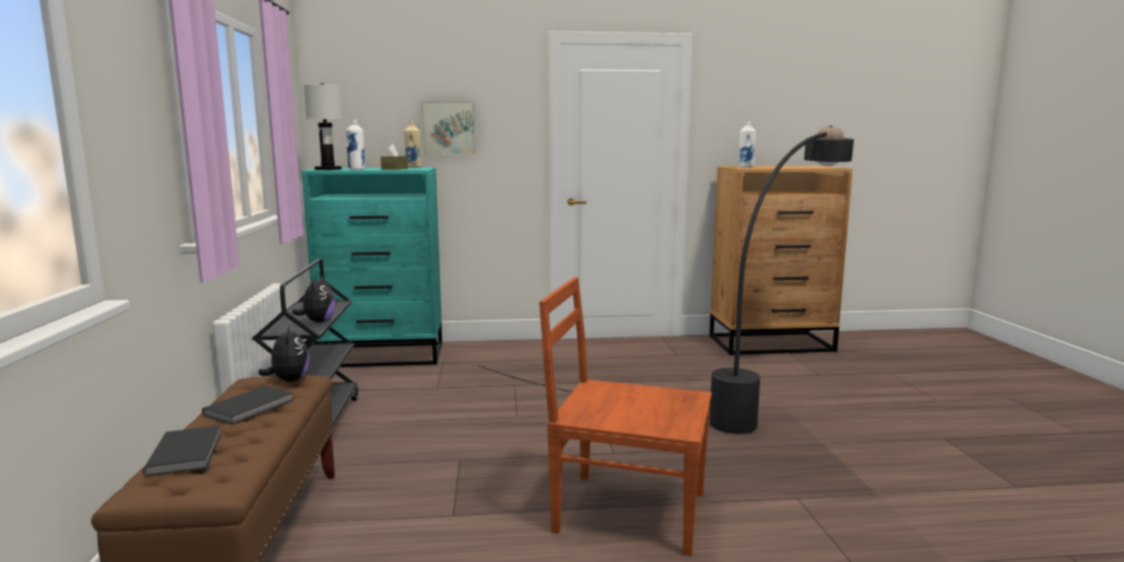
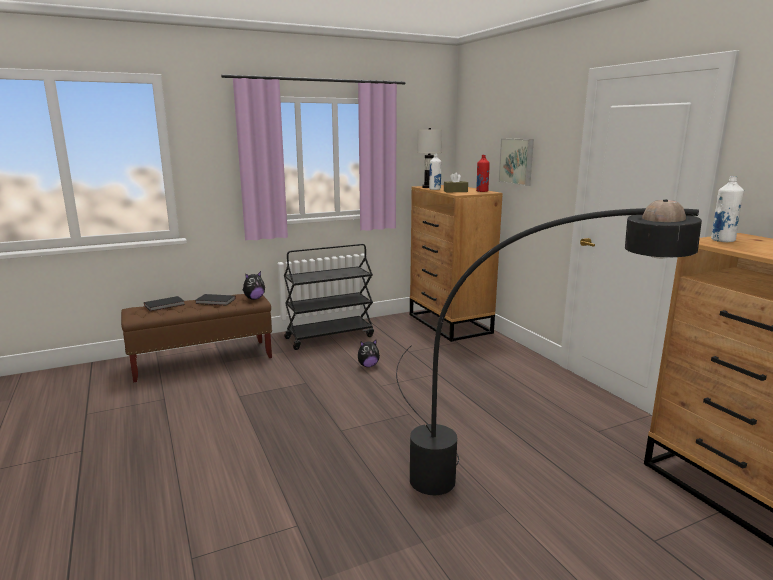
camera: 70 degrees right, 5 degrees up
(318, 322) = (319, 278): plush toy -> plush toy (368, 365)
(384, 355) = (450, 324): turquoise dresser -> brown dresser
(413, 167) = (482, 191): beige bottle -> red bottle
(626, 511) = (256, 448): brown chair -> none

